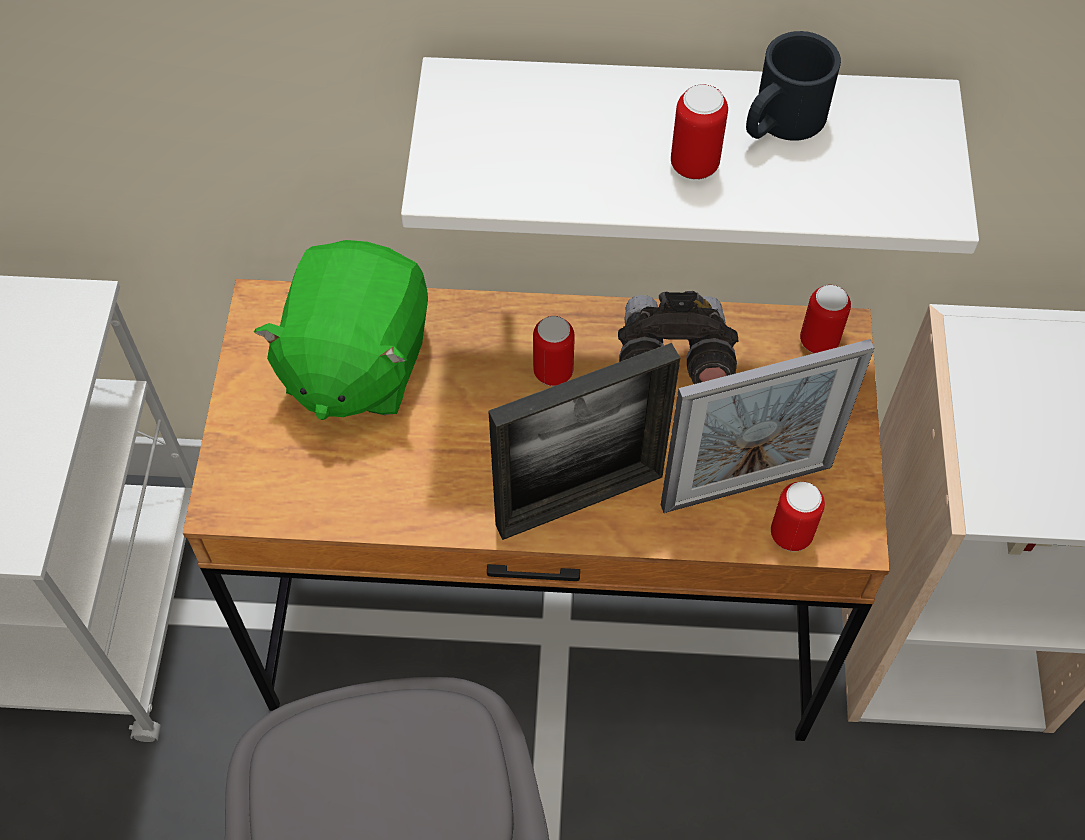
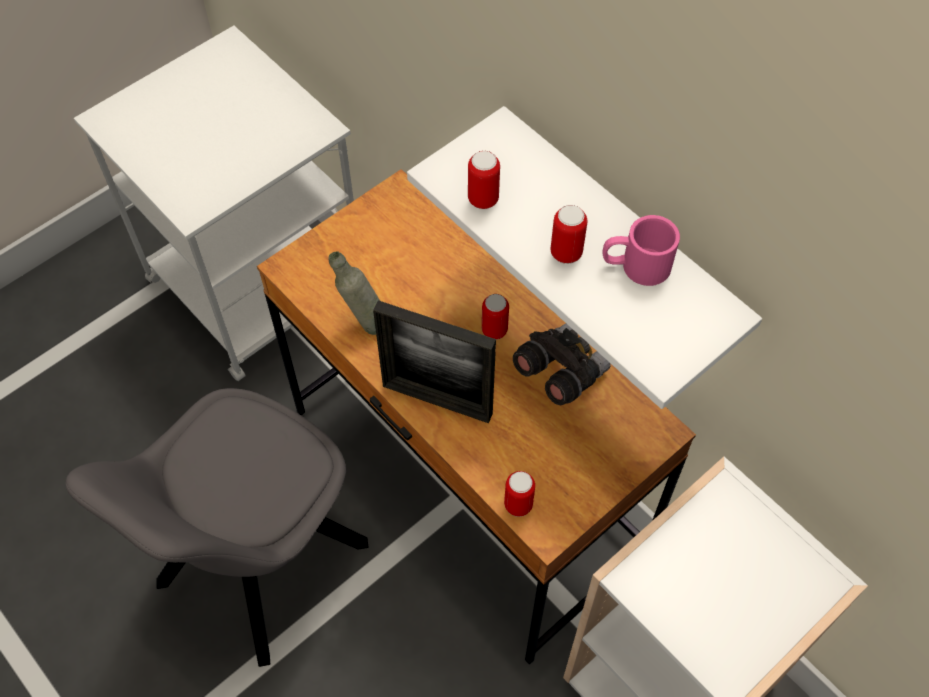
camera: 45 degrees right, 0 degrees up
(355, 363) = (409, 251): green plush toy -> none
(397, 487) = (364, 323): none -> grey bottle
(746, 486) = (524, 463): picture frame -> none
(780, 123) = (635, 266): black mug -> pink mug
(818, 342) = (646, 427): can -> can (483, 199)

